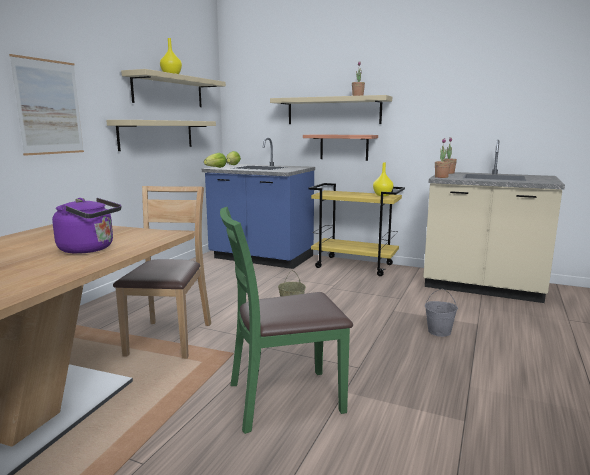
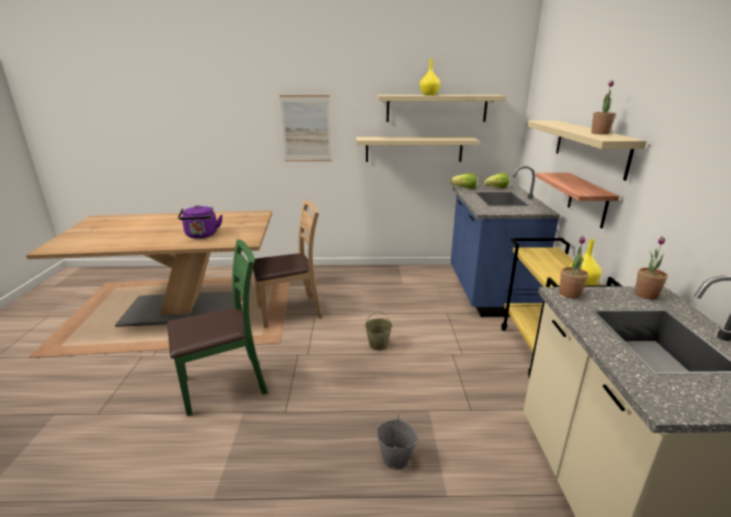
camera: 65 degrees right, 10 degrees up
(284, 398) = (225, 384): green chair -> green chair turned 105 degrees clockwise

